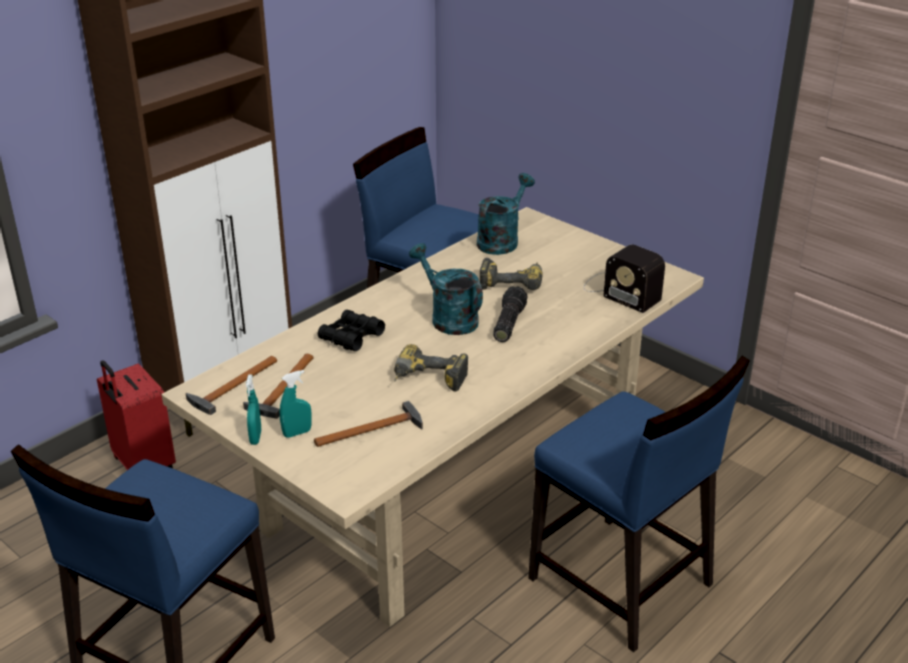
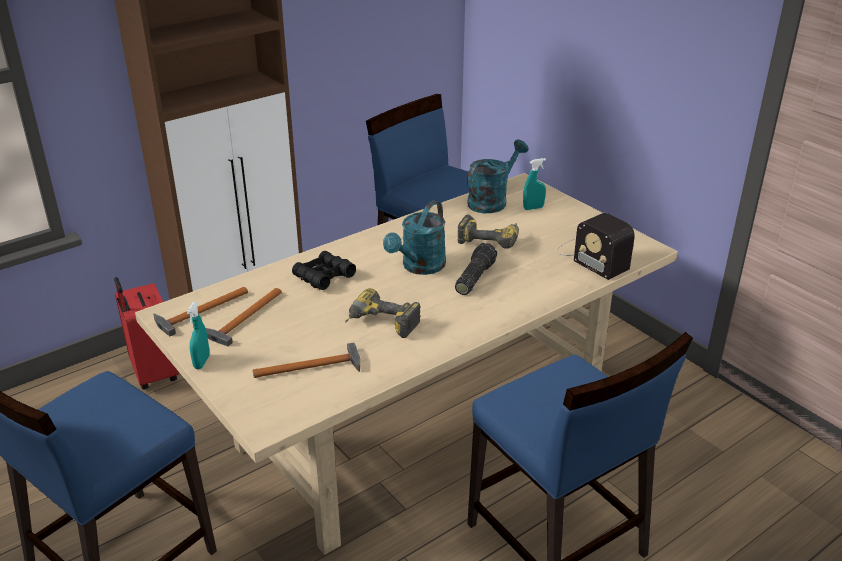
camera: 10 degrees right, 0 degrees up
(297, 433) = (241, 362): turquoise spray bottle -> turquoise spray bottle (533, 208)
(448, 318) = (419, 267): turquoise watering can -> turquoise watering can turned 120 degrees counterclockwise

